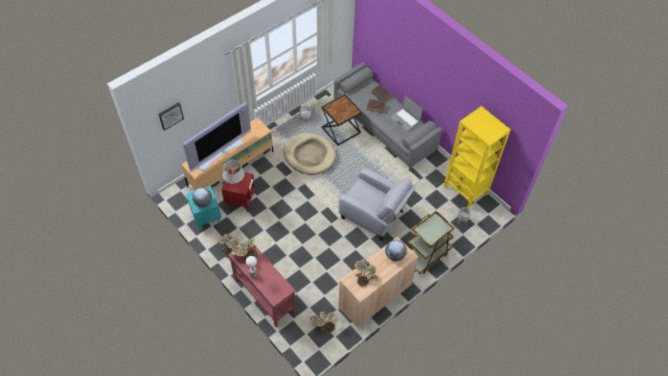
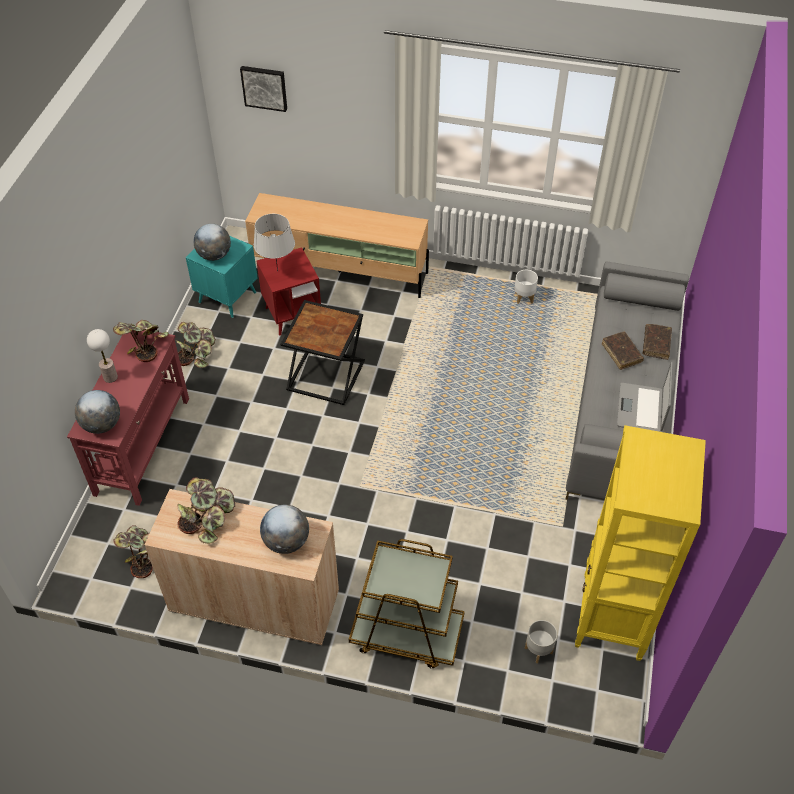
camera: 55 degrees right, 5 degrees down
(219, 152) = (318, 217): television -> none
(278, 290) = (102, 425): none -> globe
(309, 155) = (457, 345): beige dog bed -> none
(341, 129) = (551, 354): black side table -> black side table (327, 375)
(374, 216) = (419, 503): grey armchair -> none

